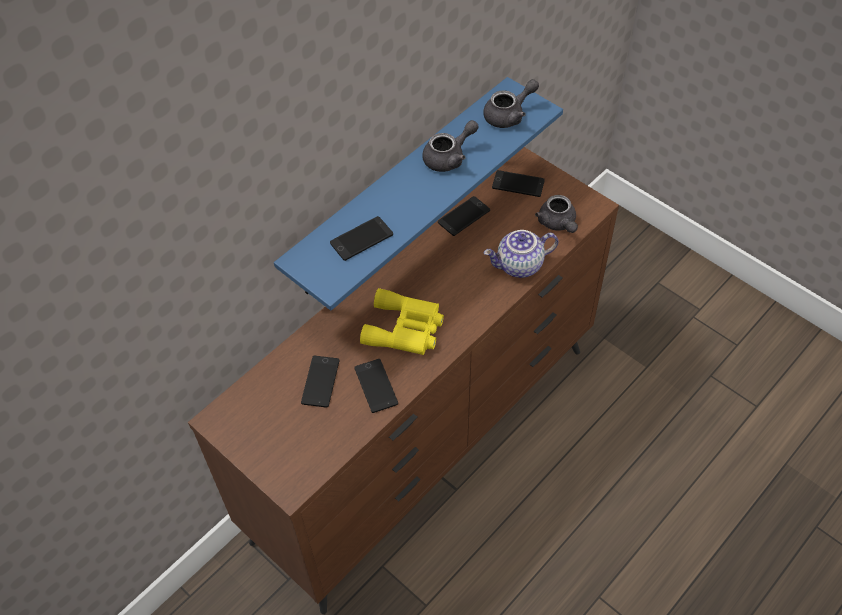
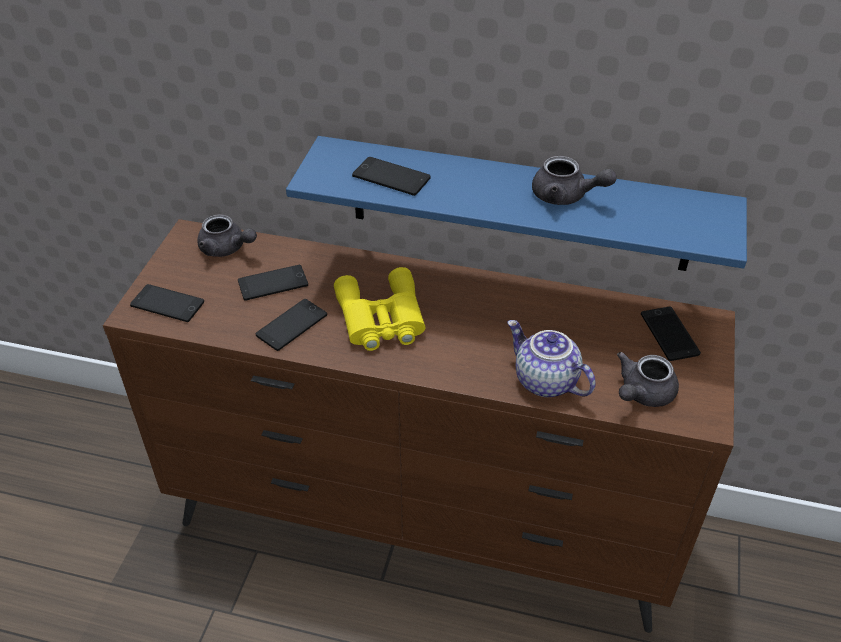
camera: 60 degrees right, 10 degrees down
(464, 216) = (576, 306): phone -> phone (167, 304)
(509, 115) = (683, 219): grey teapot -> grey teapot (226, 249)

